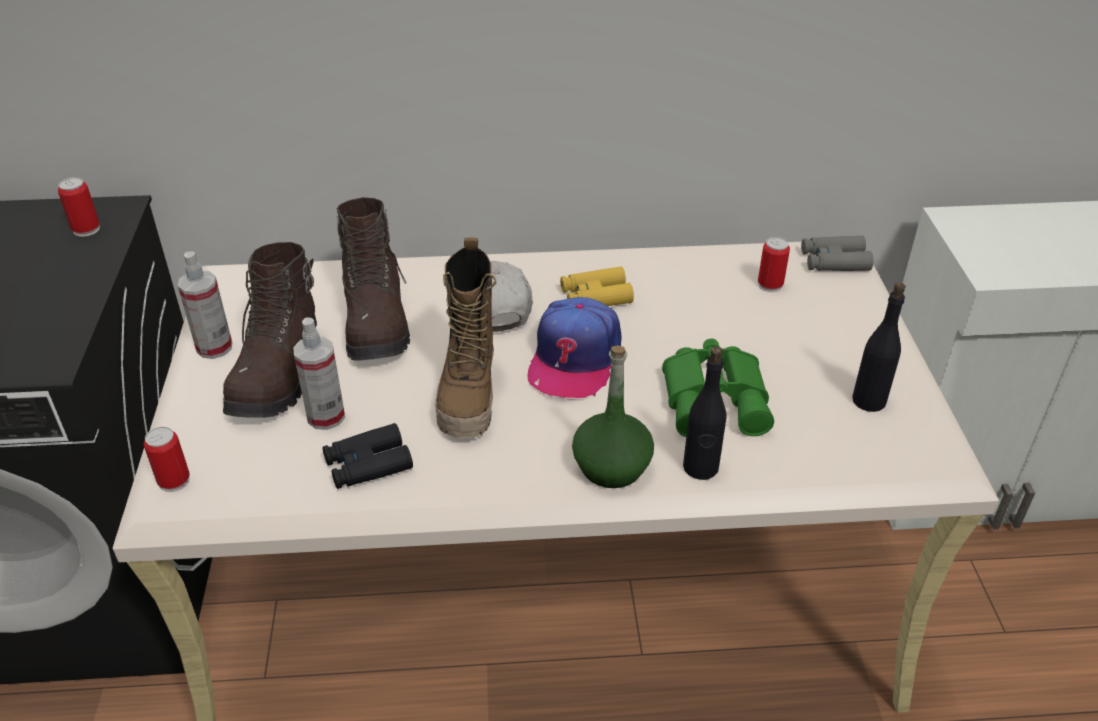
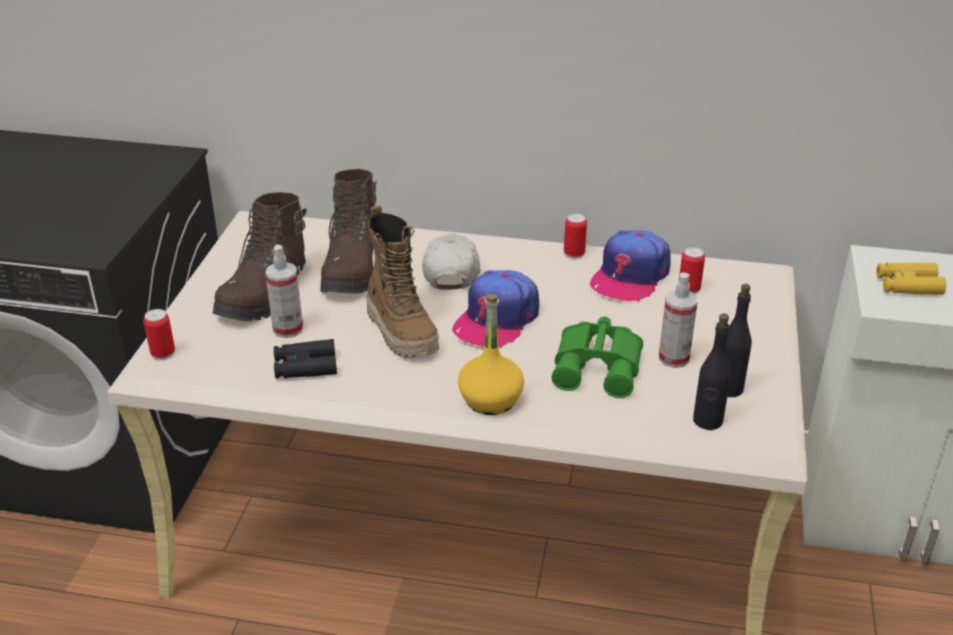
camera: 15 degrees right, 5 degrees down
(86, 229) = (152, 166): can -> can (574, 254)
(214, 347) = (225, 268): spray bottle -> spray bottle (673, 358)
(469, 395) = (402, 332): boot -> boot turned 45 degrees counterclockwise
(595, 296) = (535, 276): yellow binoculars -> yellow binoculars (908, 285)
(611, 466) = (490, 399): green bottle -> yellow bottle
(699, 279) = (630, 276): none -> cap
(700, 467) = (561, 412): black bottle -> black bottle (707, 421)
(834, 261) = (756, 279): grey binoculars -> none

